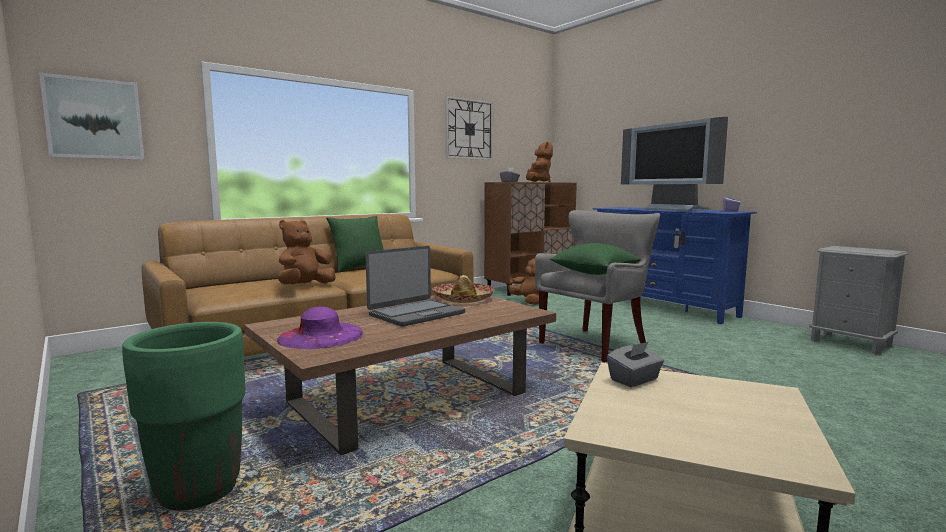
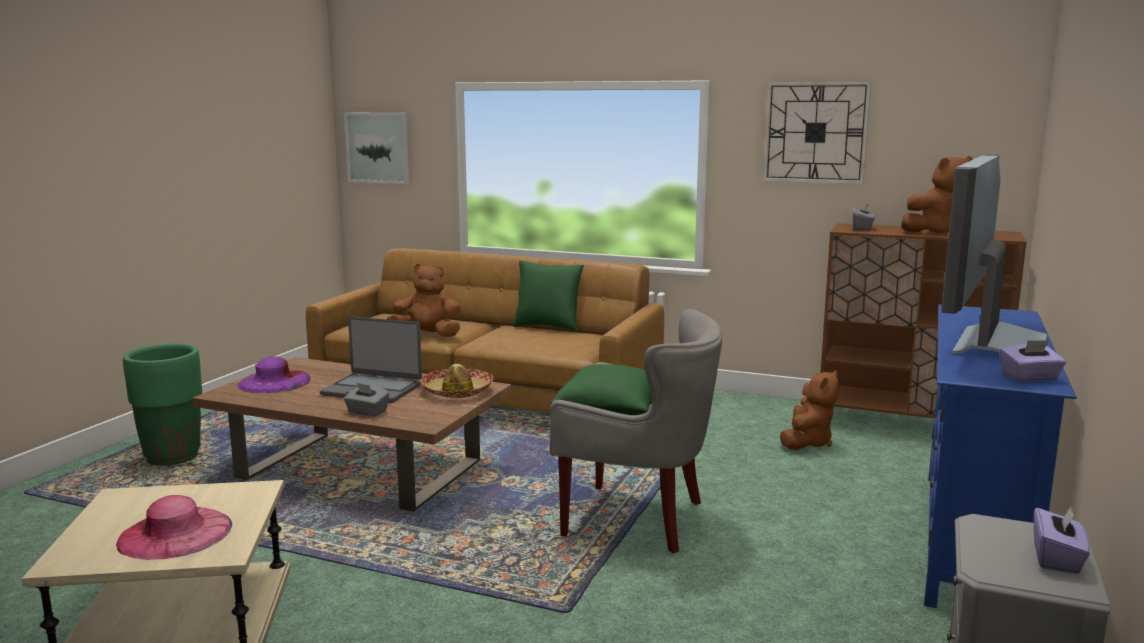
camera: 60 degrees right, 5 degrees up
(634, 380) = (234, 496): grey tissue box -> grey tissue box (367, 412)
(724, 407) = (175, 533): none -> pink hat
(866, 249) = (1057, 559): none -> purple tissue box

